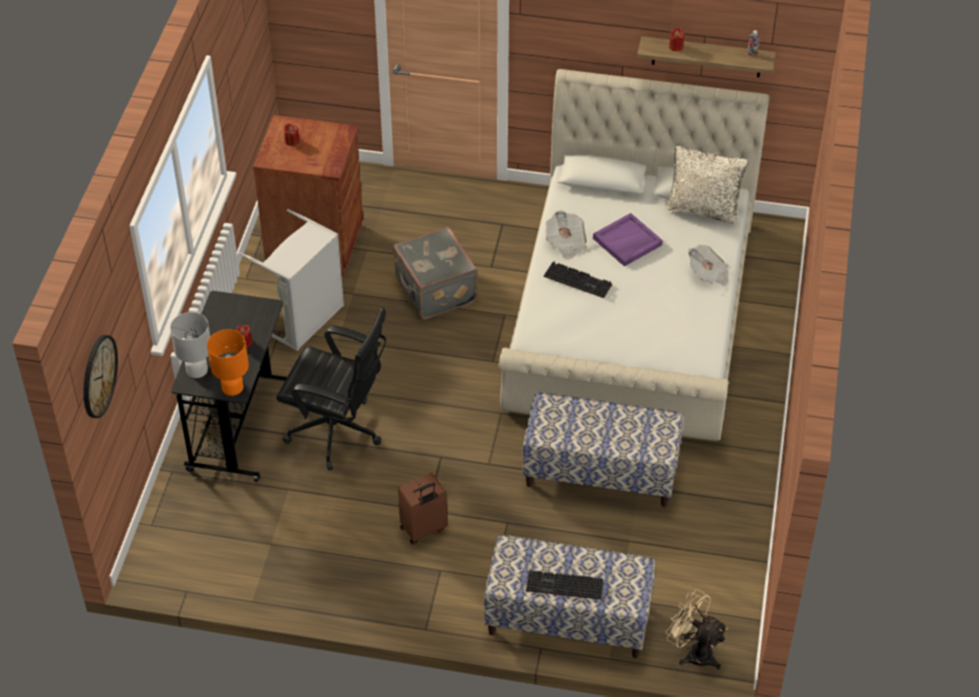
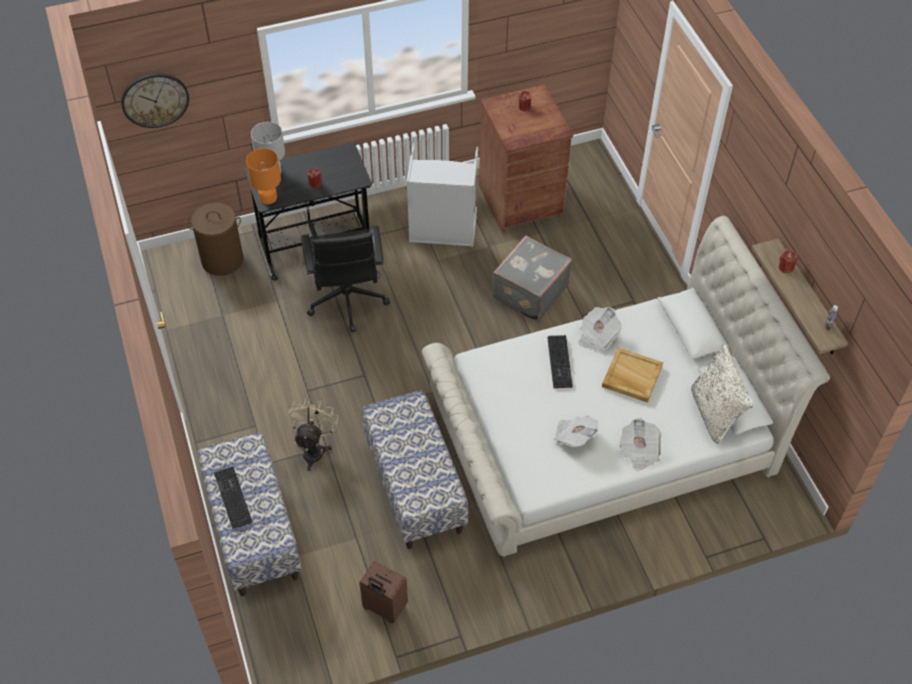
camera: 60 degrees right, 5 degrees up
(191, 515) = (222, 260): none -> brown laundry basket
(423, 530) = (287, 397): brown suitcase -> brown suitcase (384, 608)
(627, 242) = (631, 376): purple tray -> beige tray
(664, 308) = (574, 436): none -> newspaper
(694, 652) = (268, 635): beige fan -> beige fan (314, 448)

